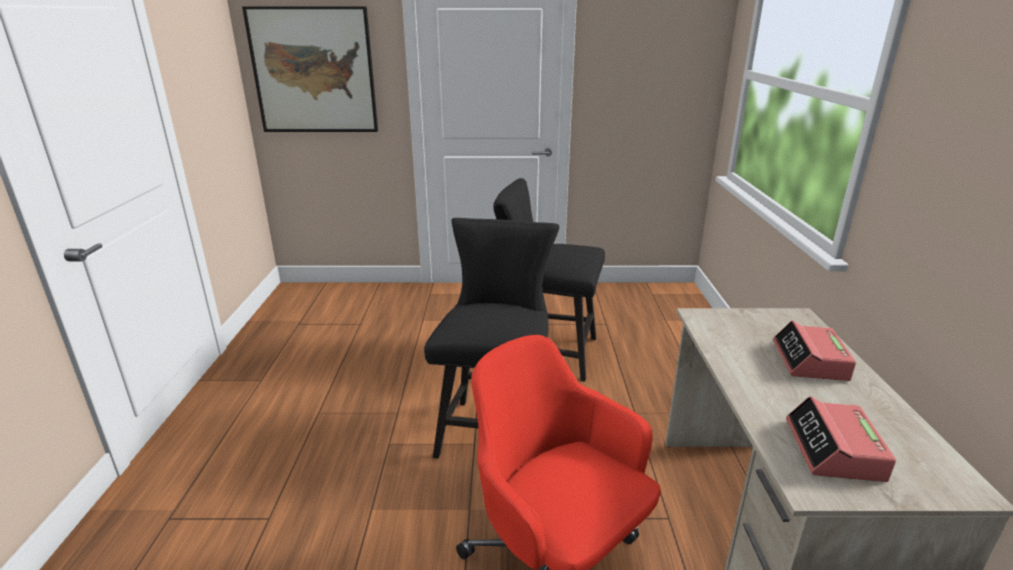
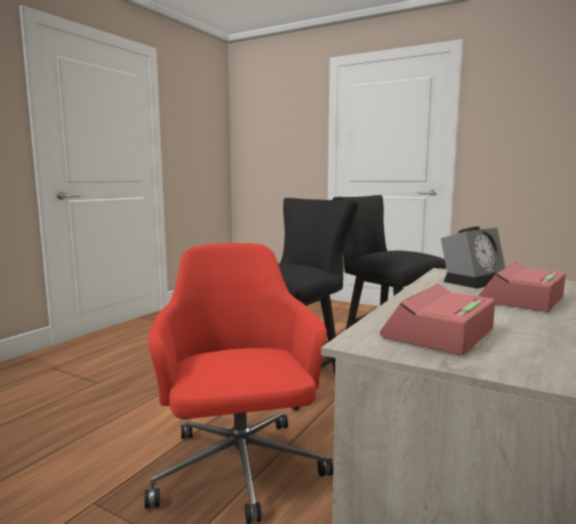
camera: 30 degrees right, 15 degrees down
(314, 71) = (270, 134): picture -> none
(738, 330) = (473, 280): none -> alarm clock

